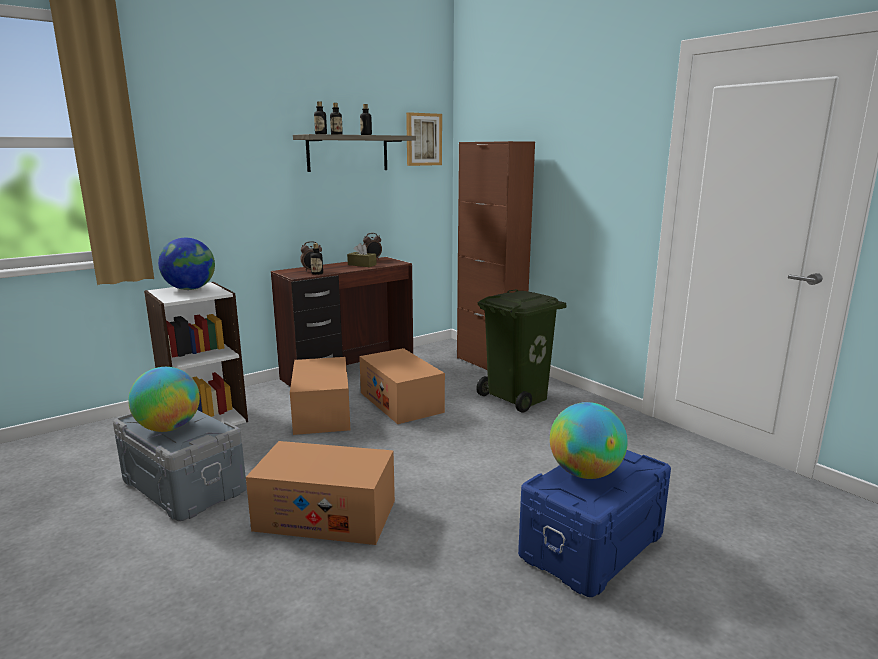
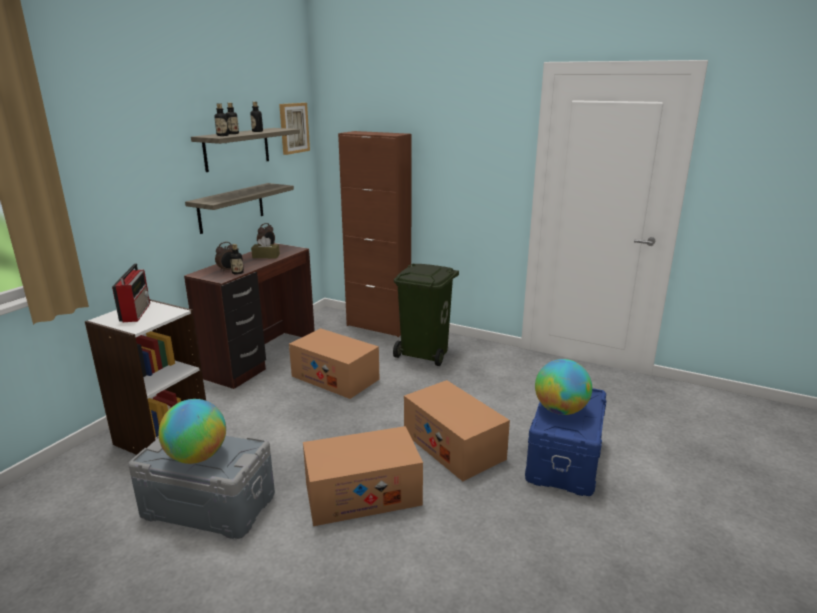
camera: 25 degrees left, 5 degrees up
(190, 289) = (136, 312): globe -> radio
(322, 412) = (273, 403): cardboard box -> cardboard box (453, 445)
(335, 212) = (231, 208): none -> shelf

